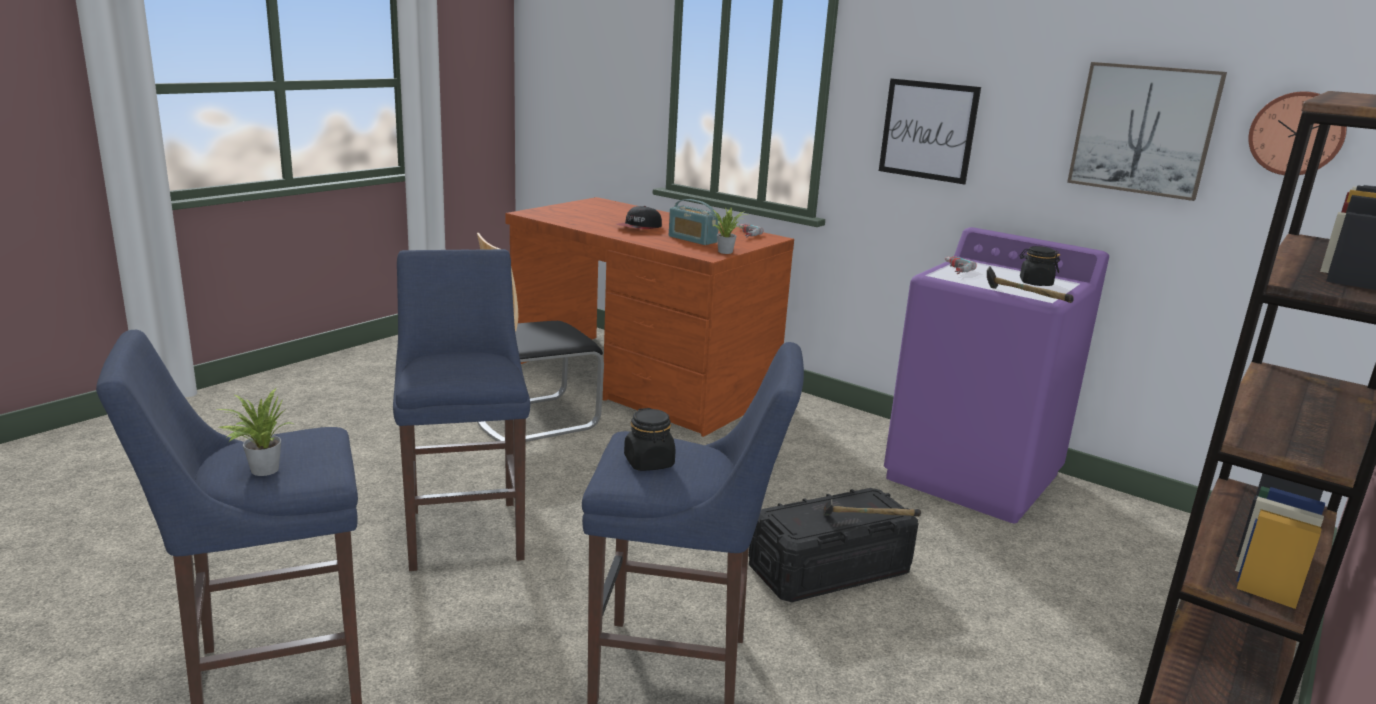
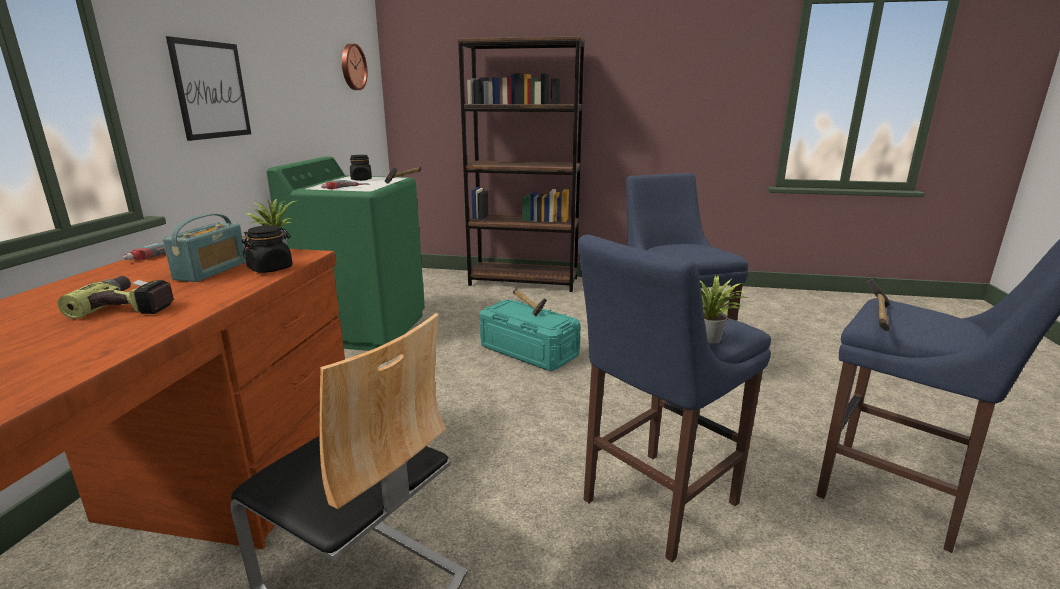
camera: 115 degrees left, 0 degrees up
(261, 470) = (935, 316): potted plant -> potted plant (711, 340)
(317, 438) = (879, 319): none -> hammer
(639, 228) = (132, 305): cap -> power drill
(649, 462) = (698, 251): black jar -> black jar (271, 268)
(830, 570) = (528, 351): black storage box -> turquoise storage box
(973, 476) = (363, 328): purple washing machine -> green washing machine
(1143, 130) = (312, 72): picture -> none

